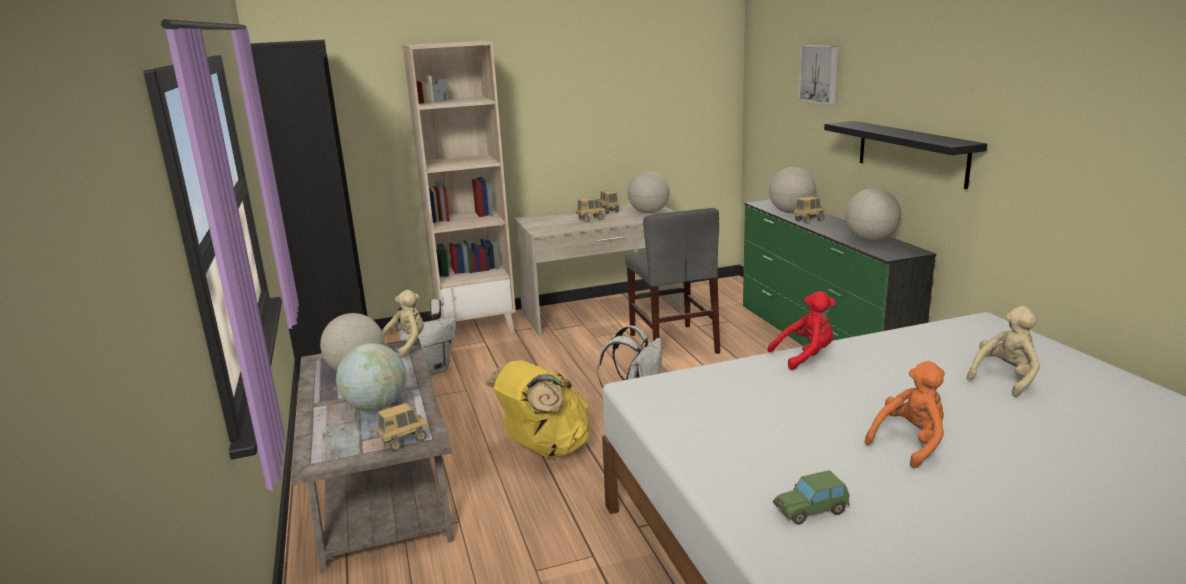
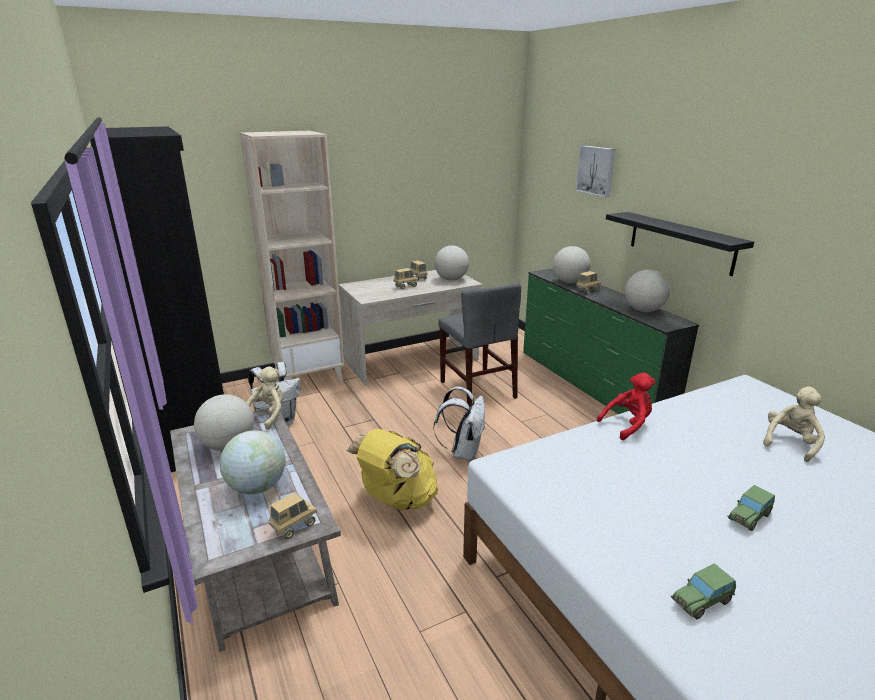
camera: 10 degrees left, 5 degrees up
(910, 443) = (749, 517): orange plush toy -> toy car

